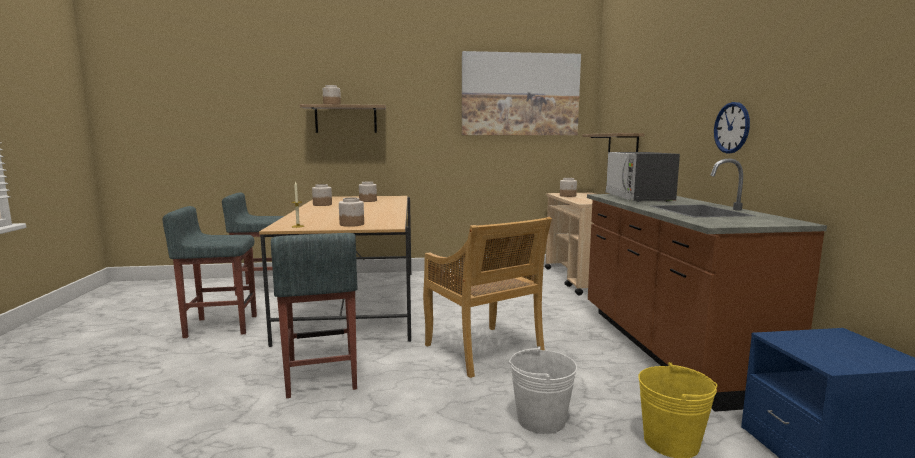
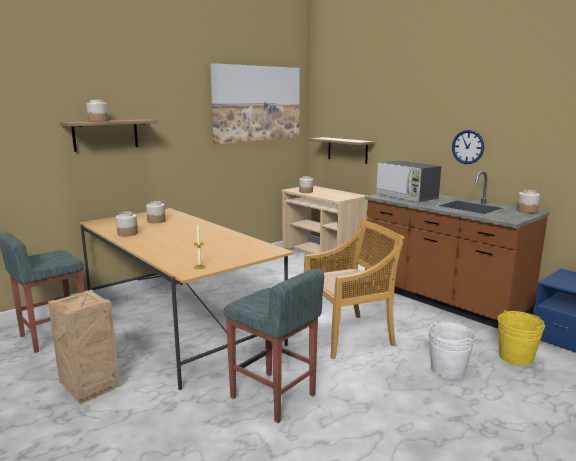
camera: 35 degrees left, 5 degrees up
(220, 326) = (88, 388): grey stool -> crate
(352, 224) = (238, 255): jar -> jar (526, 211)
(484, 351) = (348, 336): beige chair -> beige chair turned 45 degrees counterclockwise

